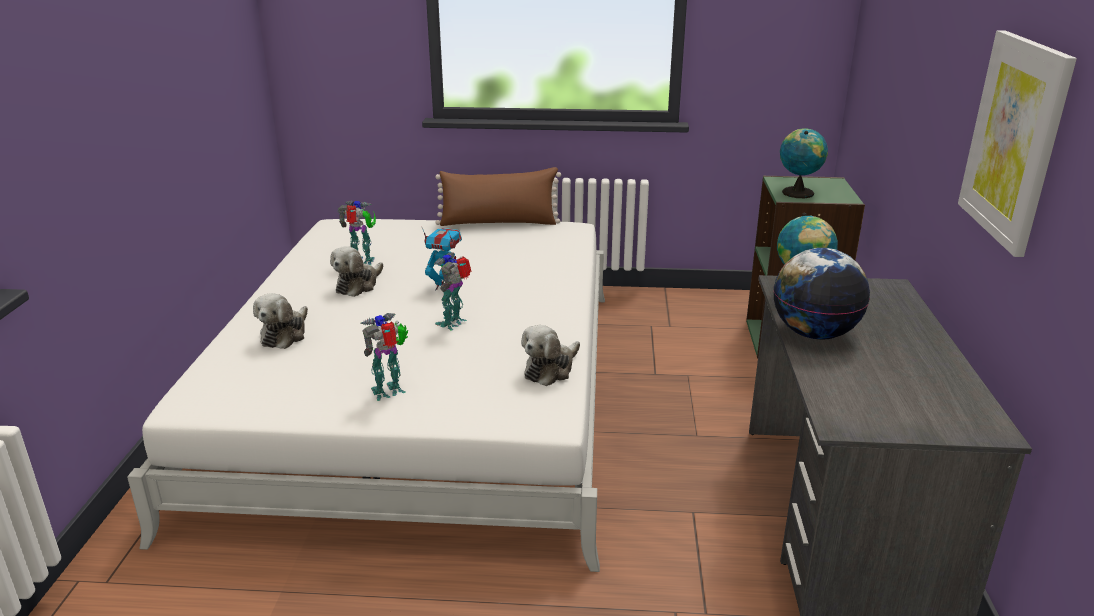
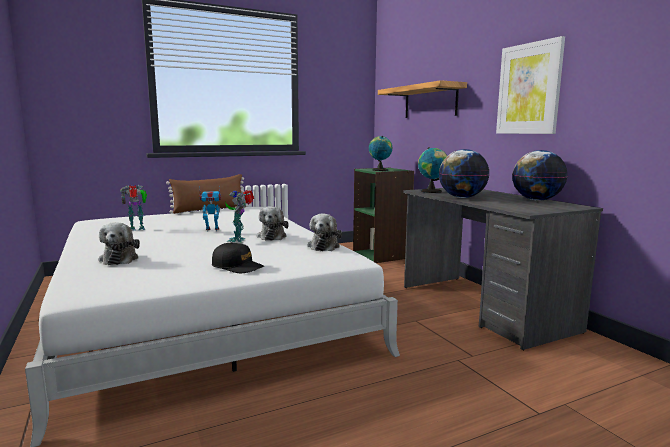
camera: 30 degrees left, 15 degrees down
(358, 285) = (148, 236): plush toy -> plush toy (272, 236)
(390, 392) = (237, 267): toy robot -> black cap
(908, 78) = (430, 102): none -> shelf
(947, 378) = (536, 200): none -> globe

